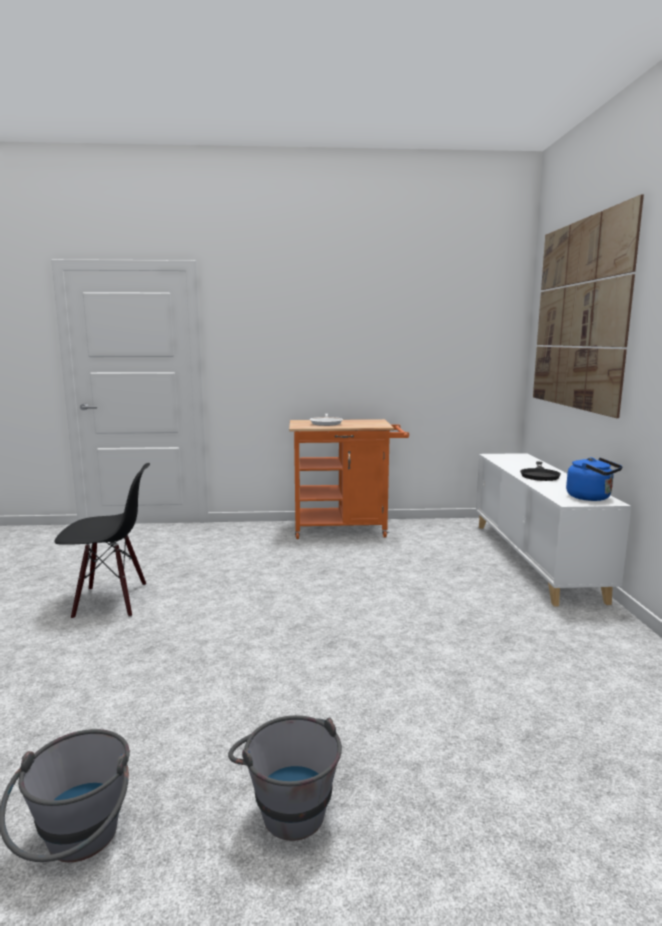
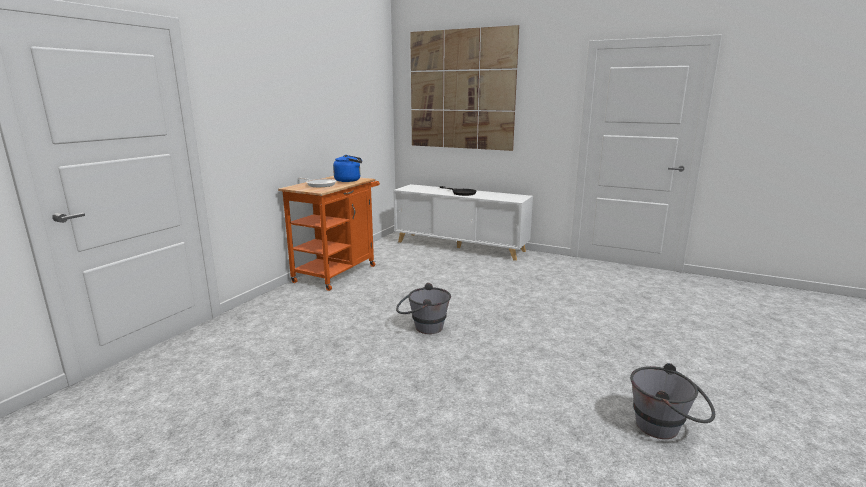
camera: 60 degrees left, 5 degrees up
(111, 601) = (347, 386): black chair -> none
(287, 805) = (648, 363): grey bucket -> grey bucket (423, 327)
(591, 498) = (514, 196): blue kettle -> blue kettle (349, 180)

